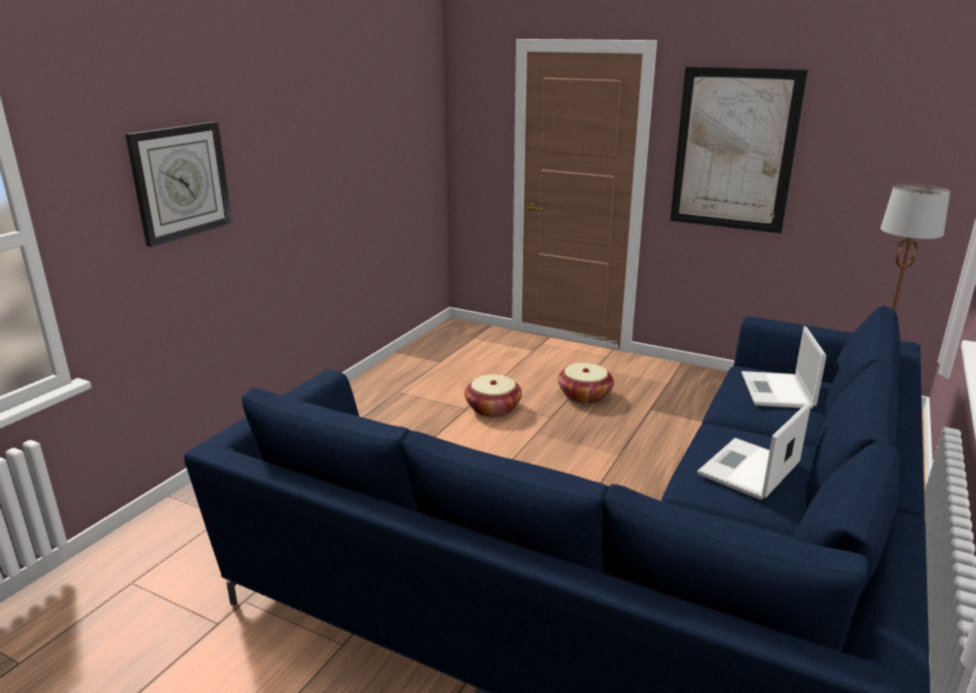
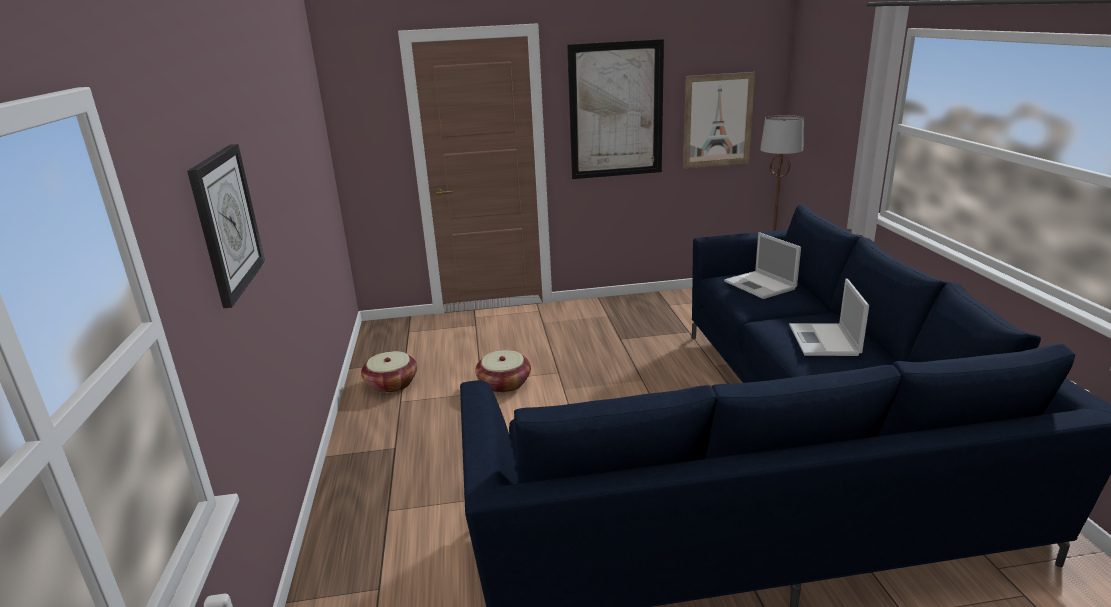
camera: 35 degrees left, 0 degrees up
(584, 395) = (561, 346): basket -> basket (391, 384)
(870, 182) = (717, 120): none -> picture

